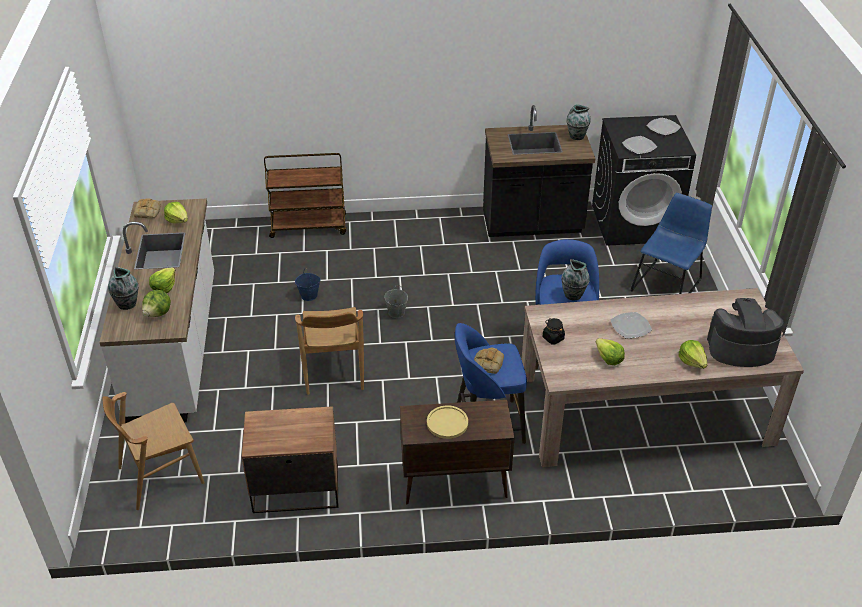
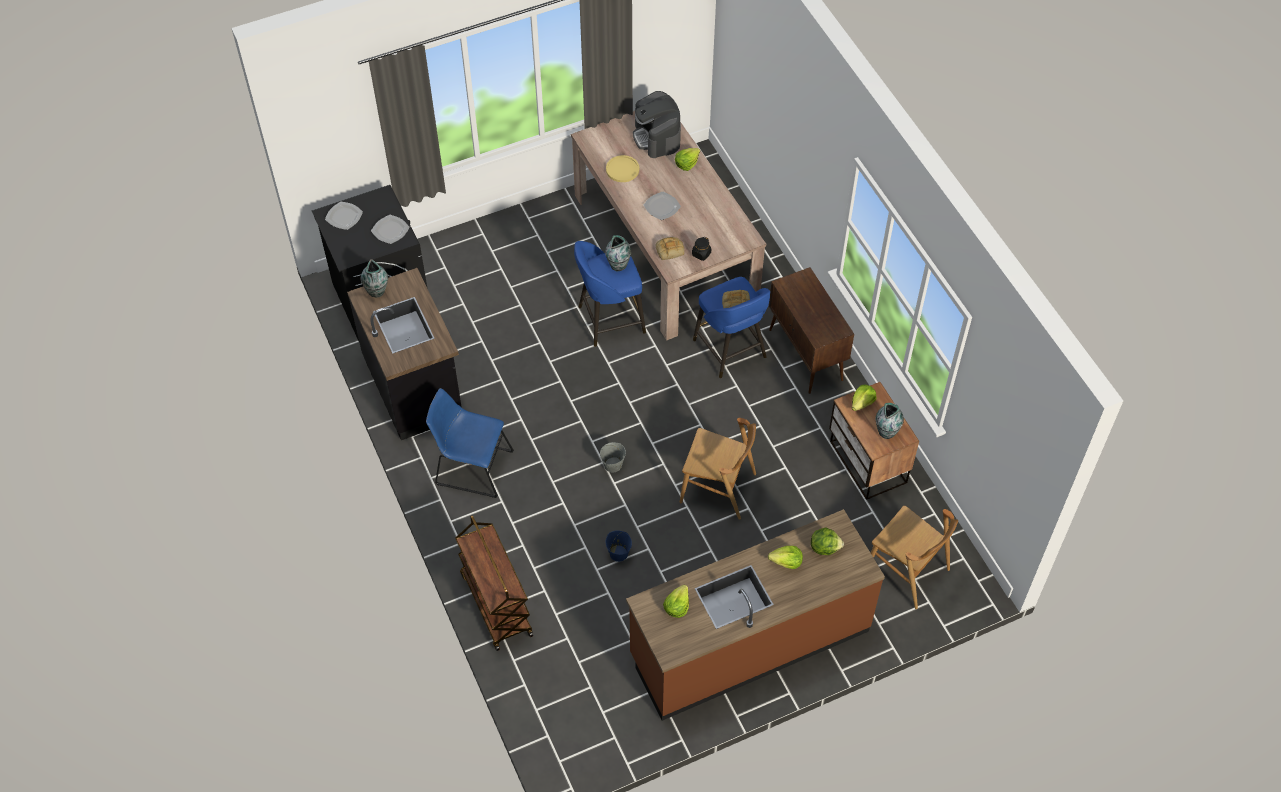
camera: 110 degrees left, 15 degrees up
(127, 304) = (825, 581): vase -> vase (887, 431)
(148, 212) = (675, 644): bread -> bread (670, 249)
(176, 347) = (749, 642): white counter -> brown counter
(333, 370) = (718, 488): brown chair -> brown chair turned 45 degrees clockwise
(447, 423) = (817, 312): yellow plate -> yellow plate (622, 169)
(608, 358) = (709, 214): lettuce -> lettuce (862, 403)
(667, 283) = (478, 257): blue chair -> blue chair (471, 467)

